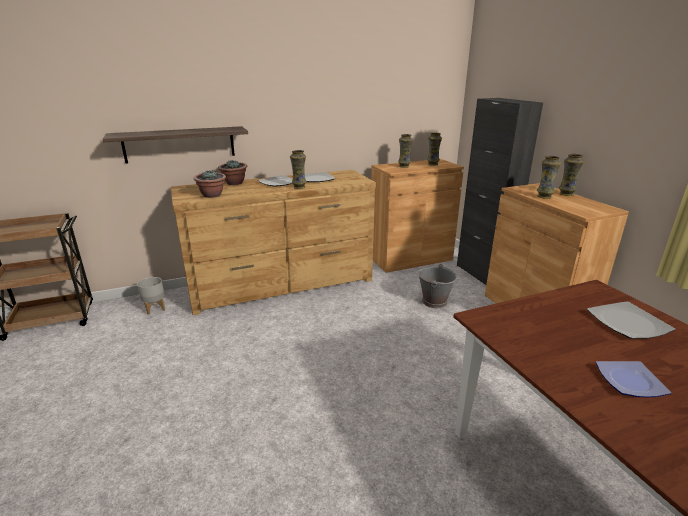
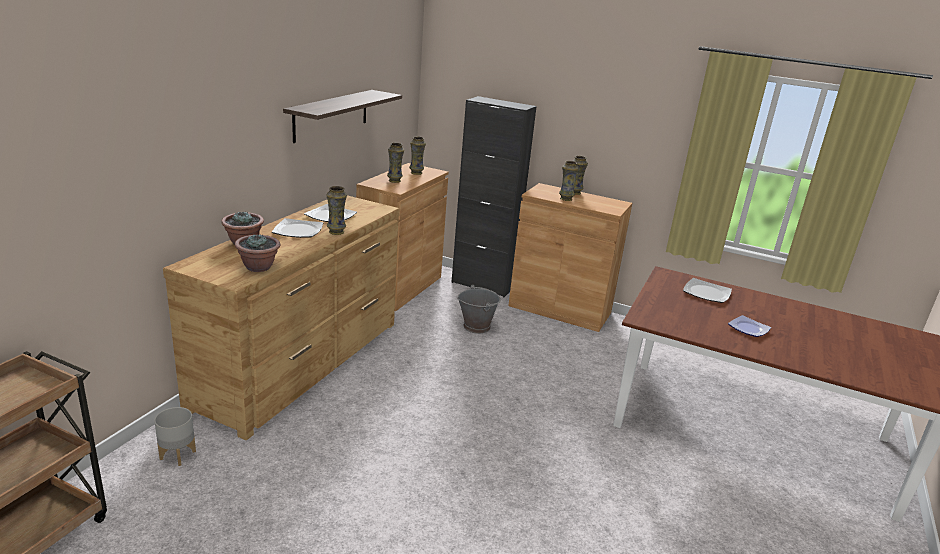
camera: 45 degrees left, 0 degrees up
(179, 144) = (170, 203): shelf -> shelf (331, 115)

